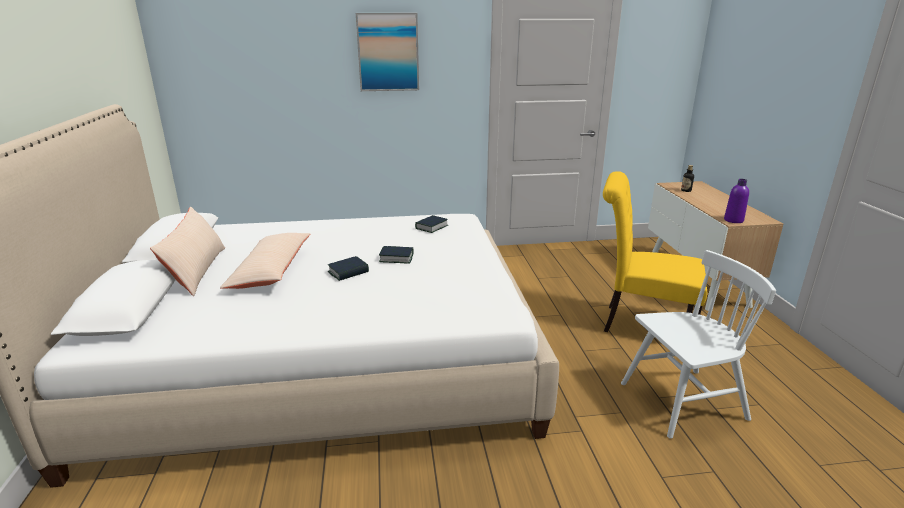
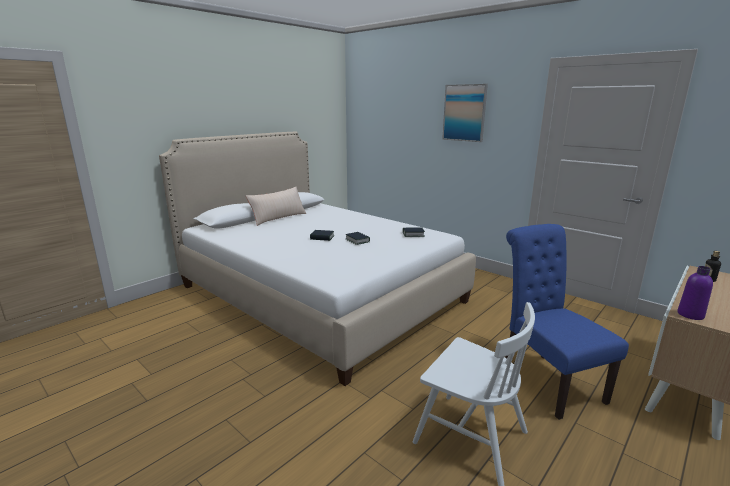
camera: 50 degrees right, 5 degrees down
(271, 270) = (299, 227): beige pillow -> none
(640, 324) = (546, 380): yellow chair -> blue chair

